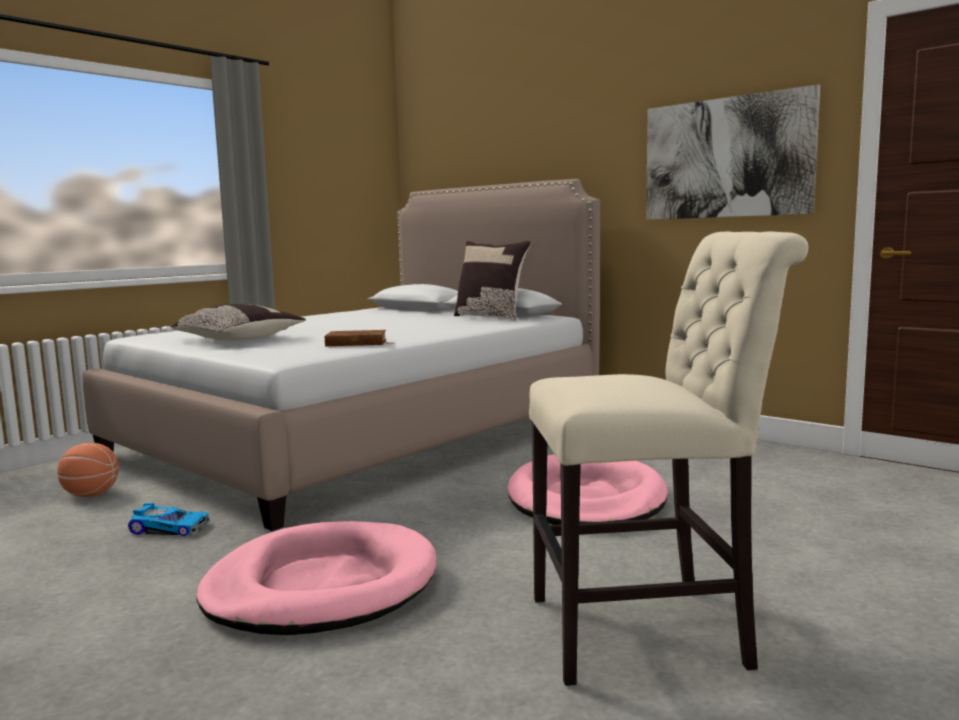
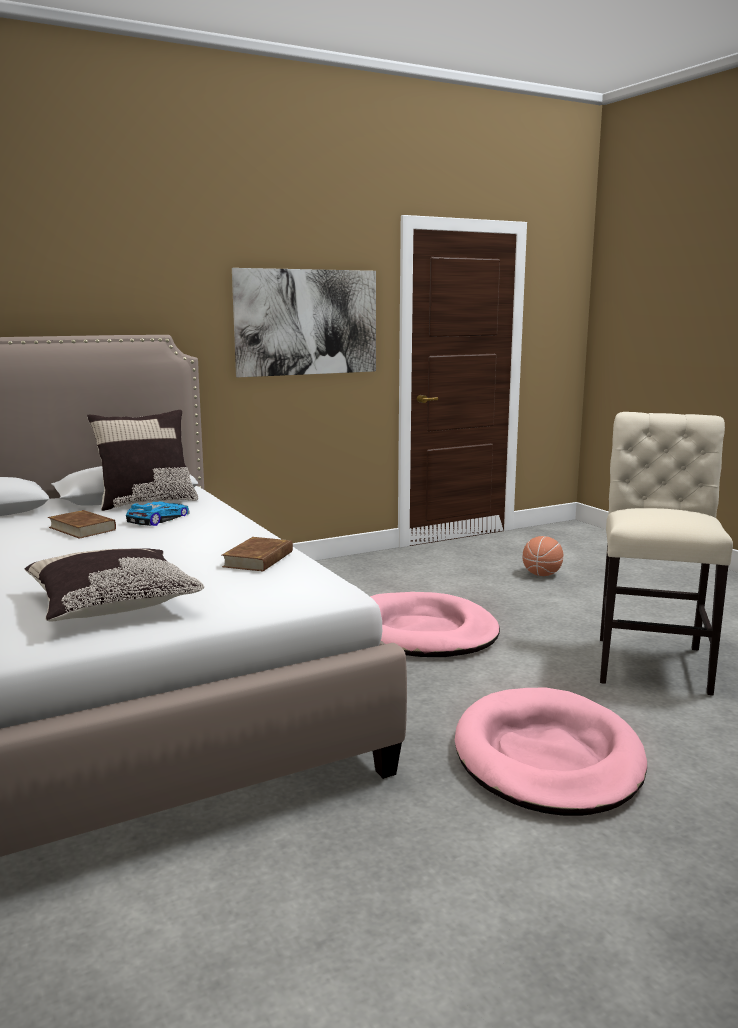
camera: 70 degrees left, 5 degrees up
(91, 495) = (109, 928): basketball -> basketball (541, 574)
(170, 528) = (334, 843): toy car -> toy car (157, 519)
(404, 320) = (82, 528): none -> brown book

